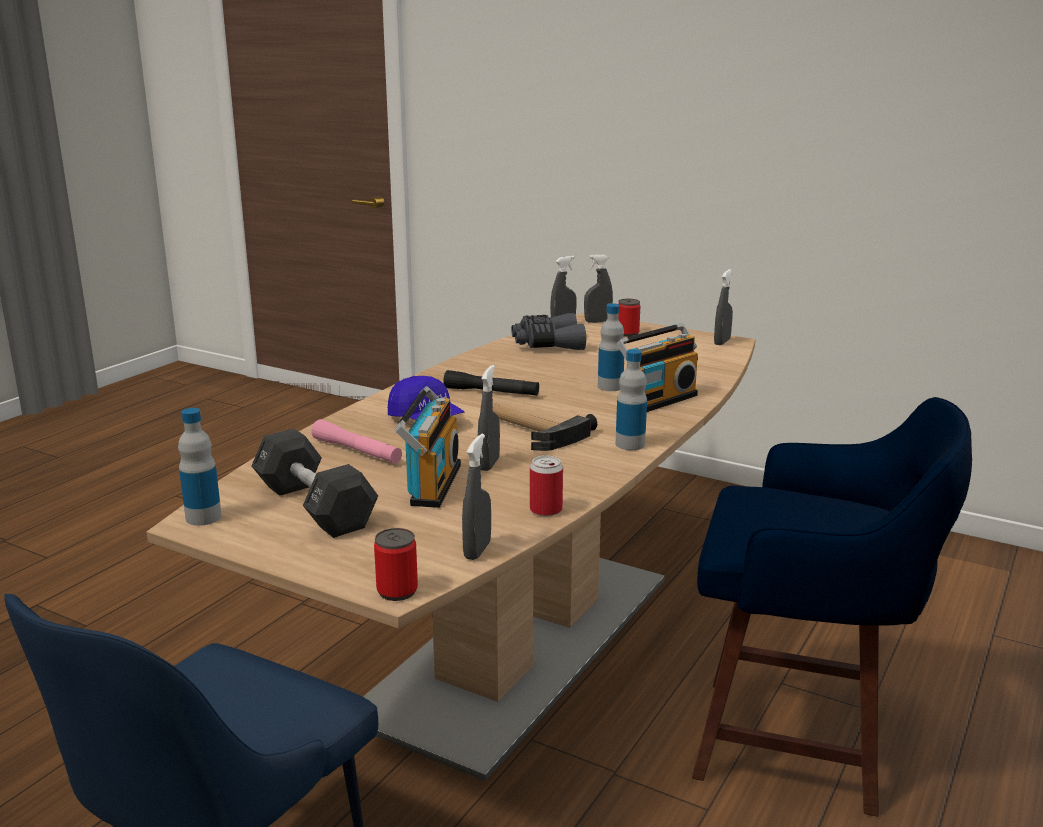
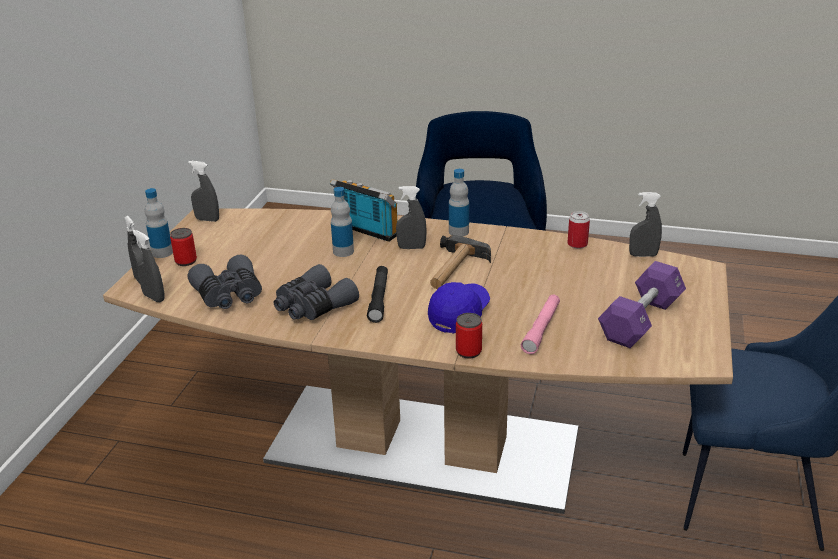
camera: 105 degrees left, 10 degrees up
(203, 517) = (695, 359): bottle -> bottle (162, 252)
(314, 506) = (640, 320): black dumbbell -> purple dumbbell
(397, 591) = (705, 268): can -> can (468, 351)
(431, 484) = (573, 287): radio -> none
(489, 464) = (526, 273): grey spray bottle -> grey spray bottle (411, 247)
(500, 369) = (313, 306): none -> grey binoculars

